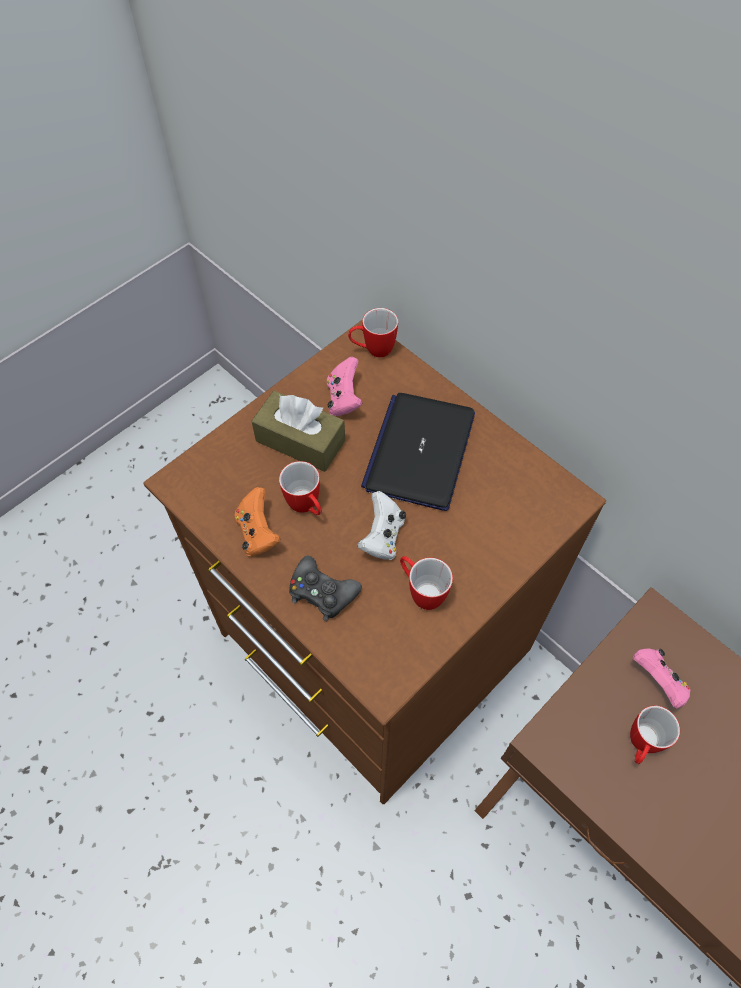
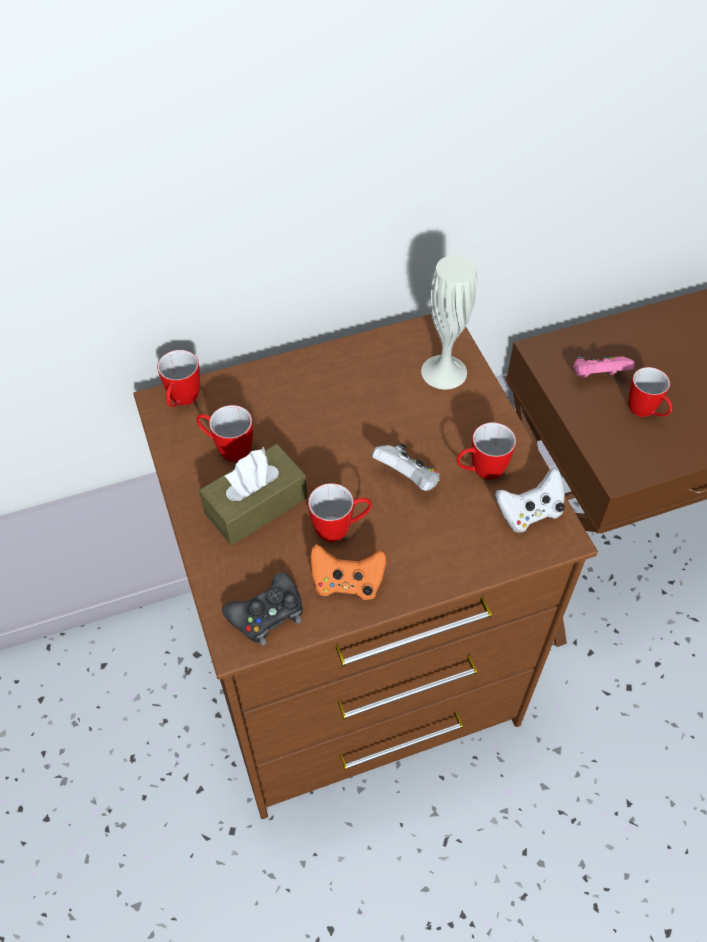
camera: 65 degrees left, 5 degrees down
(322, 592) = (443, 550): black game controller -> black game controller (267, 614)
(344, 399) = (227, 449): pink game controller -> mug
(396, 649) = (529, 513): none -> white game controller
(419, 451) = (328, 412): laptop -> none
(519, 520) = (444, 371): none -> white vase

